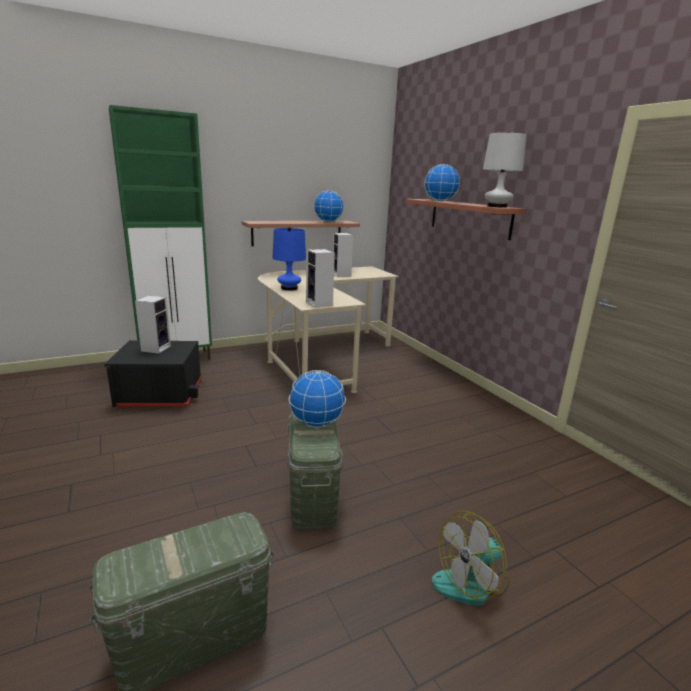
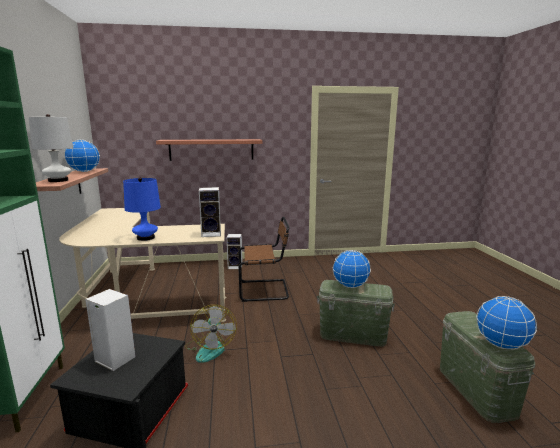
camera: 70 degrees left, 5 degrees down
(342, 275) = (120, 219): speaker -> speaker (236, 266)
(393, 412) = (265, 290): none -> brown chair
(439, 201) = (190, 139): globe -> globe (501, 345)
(471, 582) = (422, 305): fan -> fan (210, 348)
(497, 206) = (250, 139): white table lamp -> white table lamp (58, 180)

